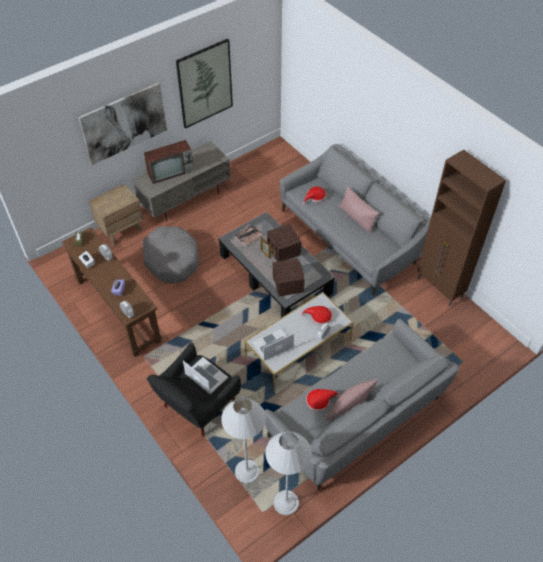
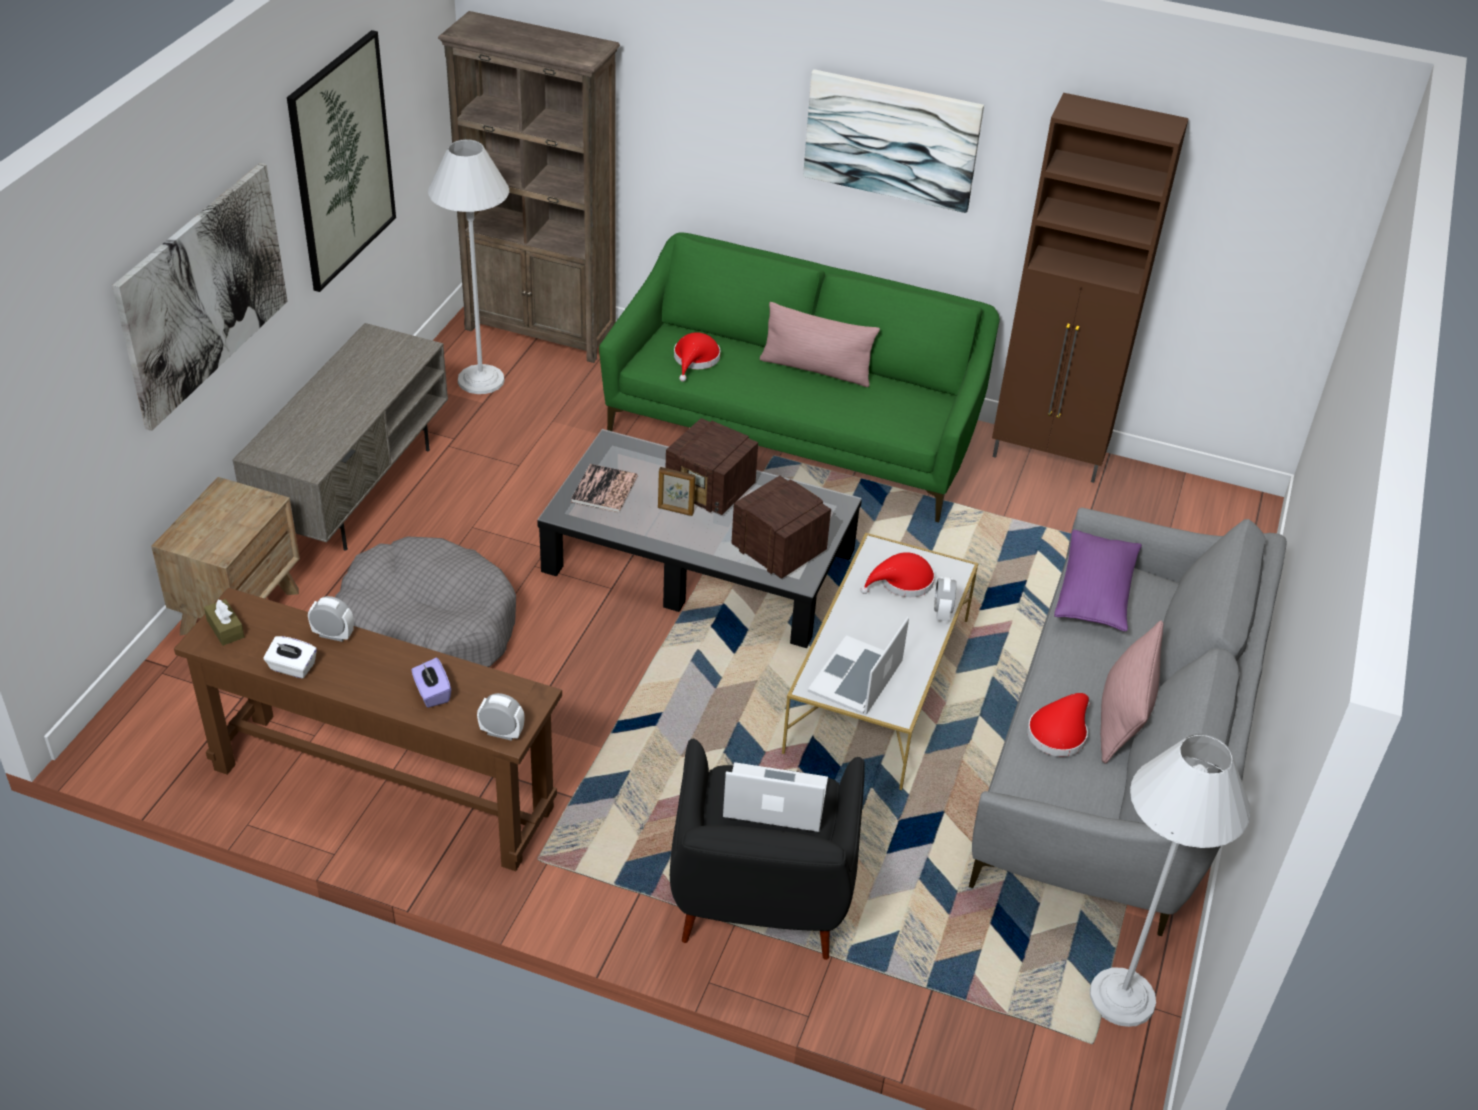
camera: 35 degrees left, 10 degrees down
(171, 172) = (324, 413): television -> none
(247, 471) = (987, 980): white floor lamp -> white floor lamp (481, 380)
(291, 160) = (541, 332): none -> brown bookcase
(350, 237) = (795, 432): grey sofa -> green sofa
(382, 354) = (1095, 594): none -> purple pillow
(407, 140) = (891, 140): none -> picture

